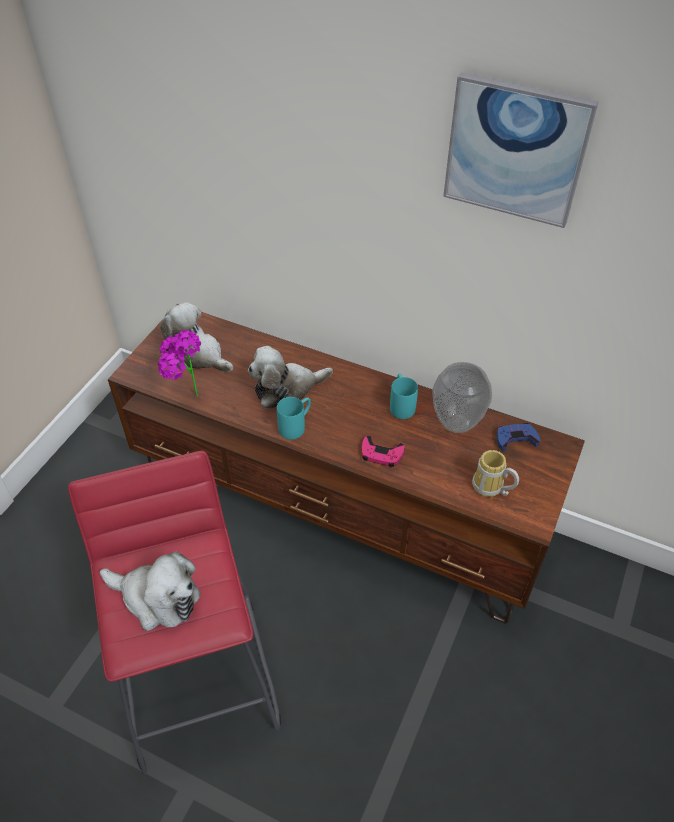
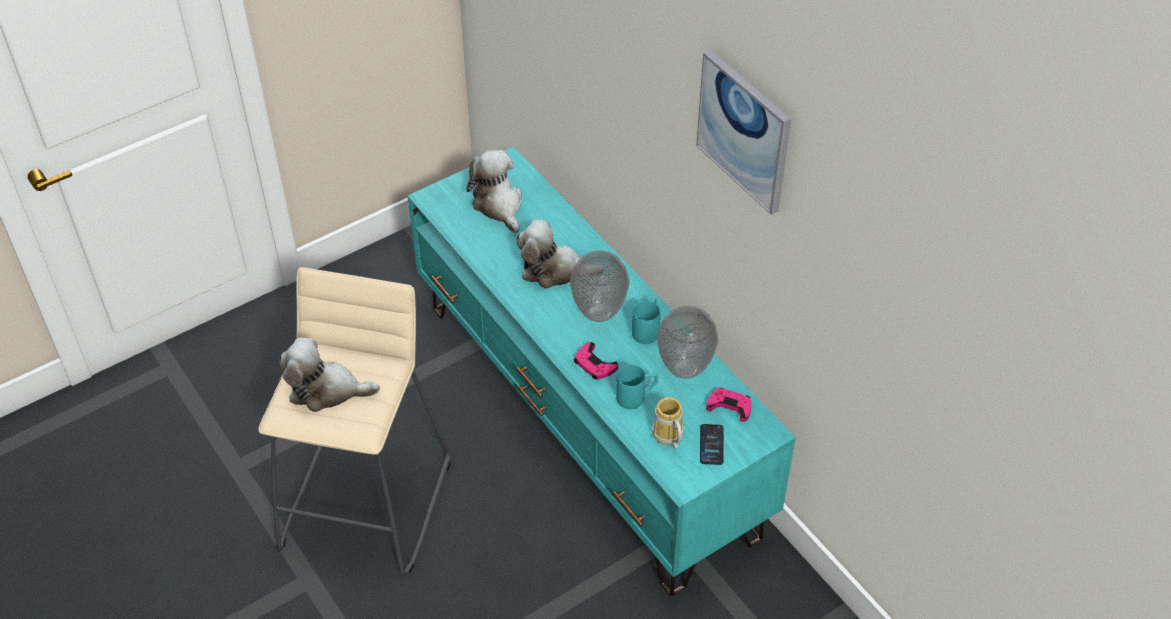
camera: 30 degrees right, 0 degrees up
(157, 598) = (326, 390): plush toy -> plush toy turned 135 degrees clockwise
(186, 398) = (461, 241): potted plant -> none
(199, 677) = (367, 502): red stool -> beige stool
(296, 426) = (538, 307): turquoise mug -> turquoise mug (637, 397)
(339, 508) = (588, 418): brown tv stand -> turquoise tv stand
(350, 409) = (598, 313): none -> vase
(516, 438) = (729, 406): blue game controller -> pink game controller
(529, 478) = (711, 445): none -> phone

